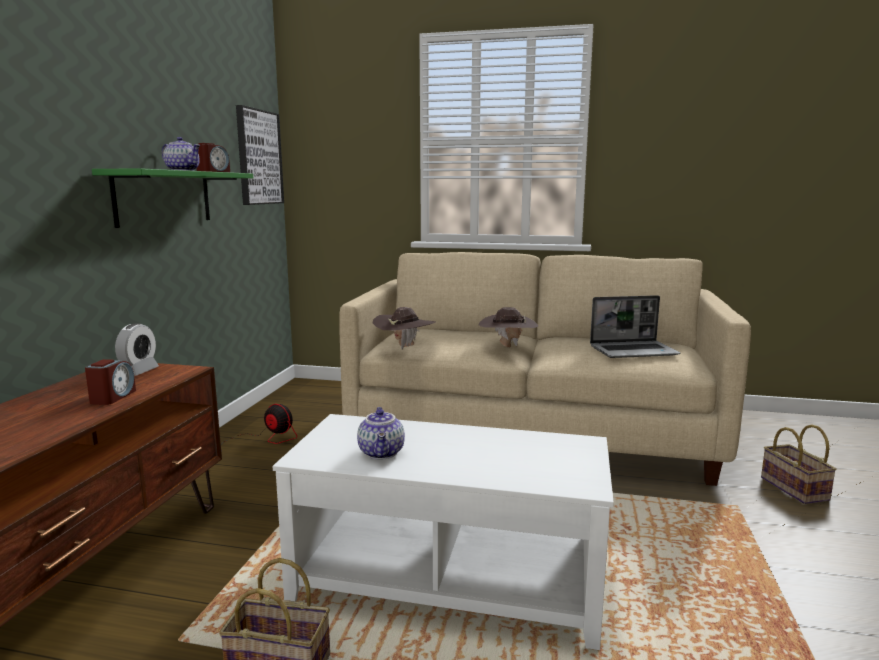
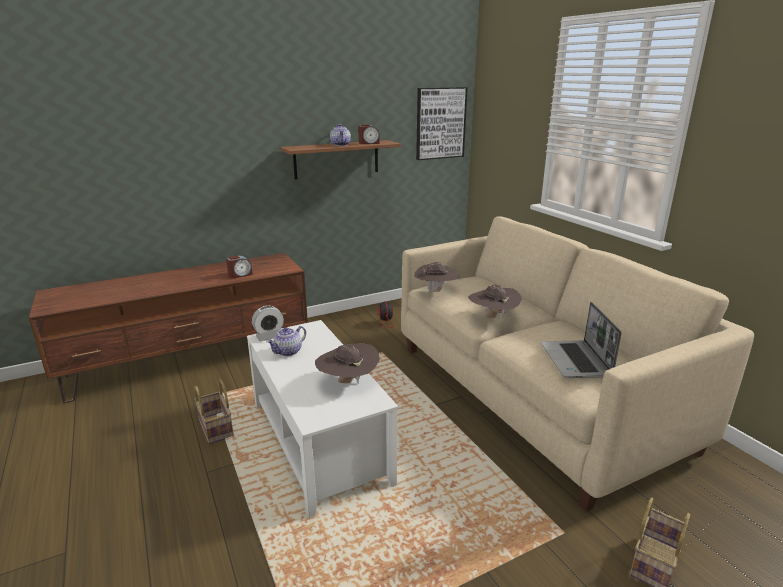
camera: 50 degrees right, 10 degrees up
(139, 371) = (276, 263): alarm clock -> alarm clock (269, 337)
(164, 197) = (336, 159): green shelf -> brown shelf
(519, 443) = (348, 382): none -> brown hat
(634, 351) = (576, 361): laptop -> laptop turned 45 degrees clockwise

